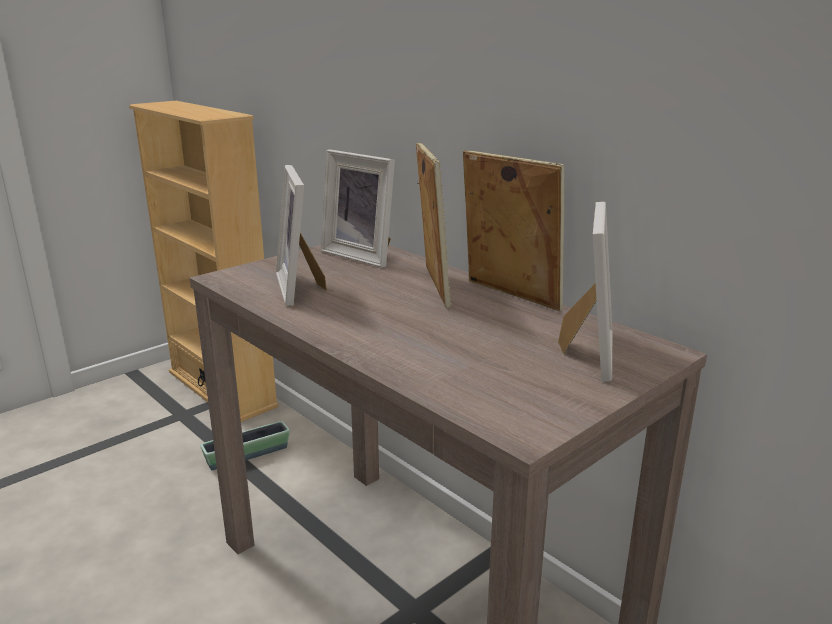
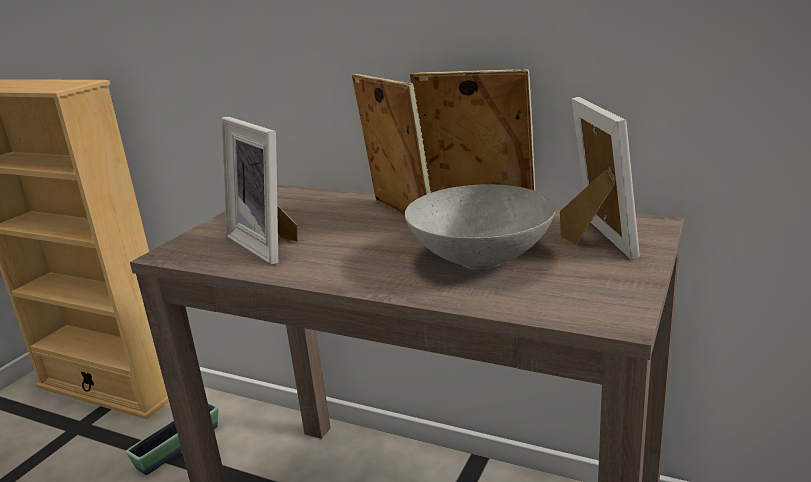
camera: 20 degrees left, 0 degrees up
(363, 255) = (299, 201): picture frame -> none
(463, 346) = (483, 260): none -> grey bowl

